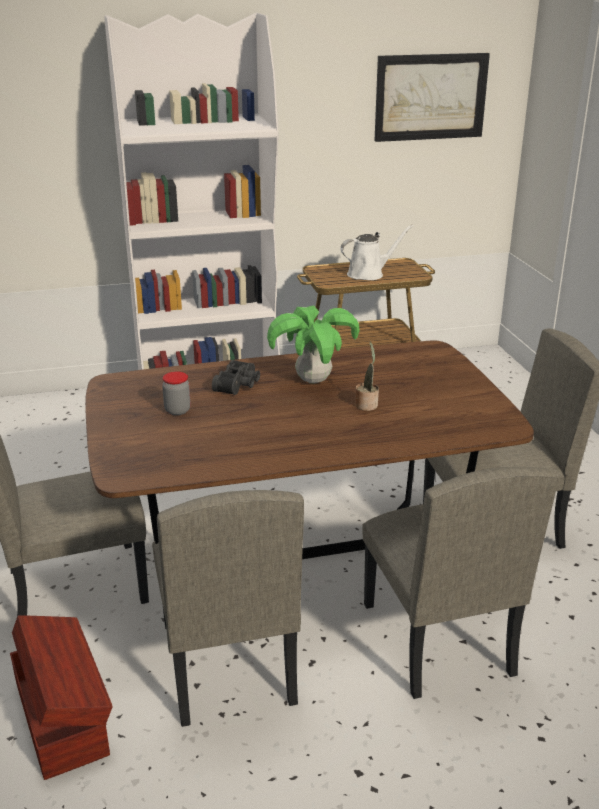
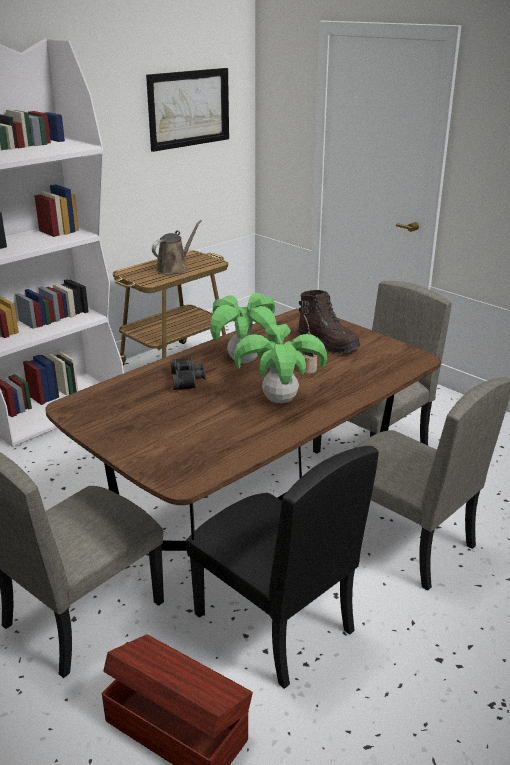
camera: 30 degrees left, 0 degrees up
(177, 410) = (161, 414): jar -> none
(226, 663) = (273, 623): beige chair -> black chair
(301, 428) = (280, 400): none -> potted plant
(369, 274) = (174, 268): white watering can -> brown watering can
(423, 384) = (328, 343): none -> brown boot

